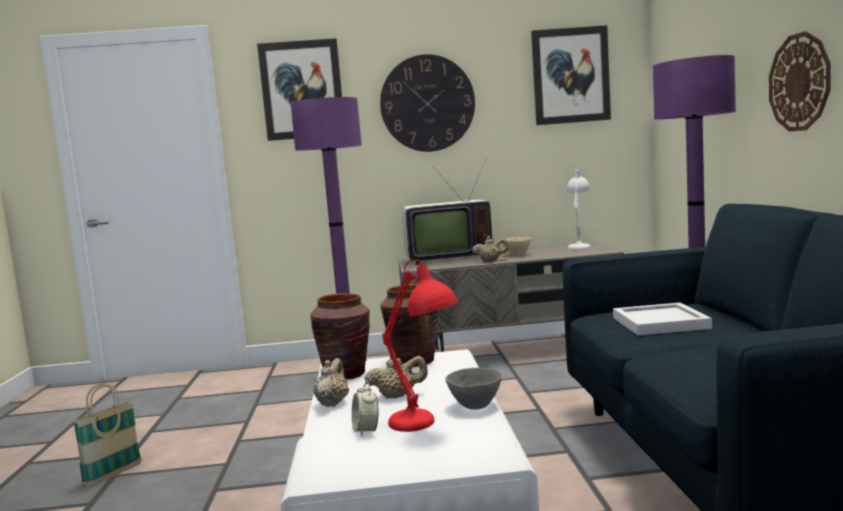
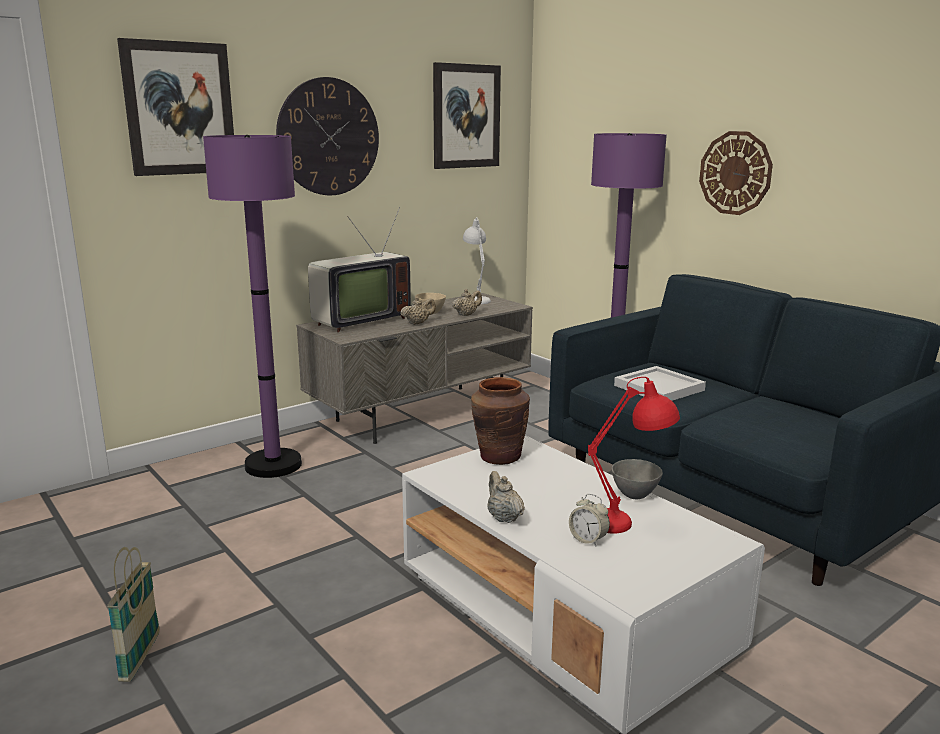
camera: 35 degrees left, 10 degrees up
(345, 374) = (455, 482): brown vase -> none
(398, 396) = (551, 497): beige teapot -> beige teapot (466, 314)

